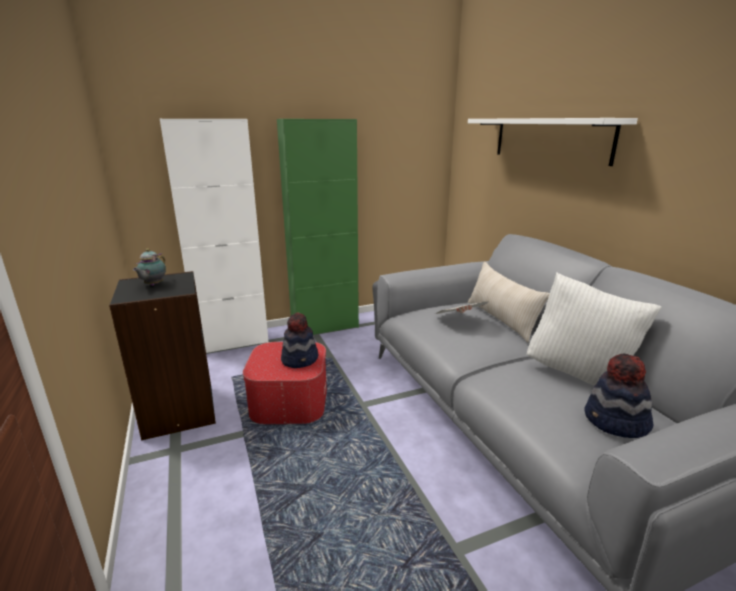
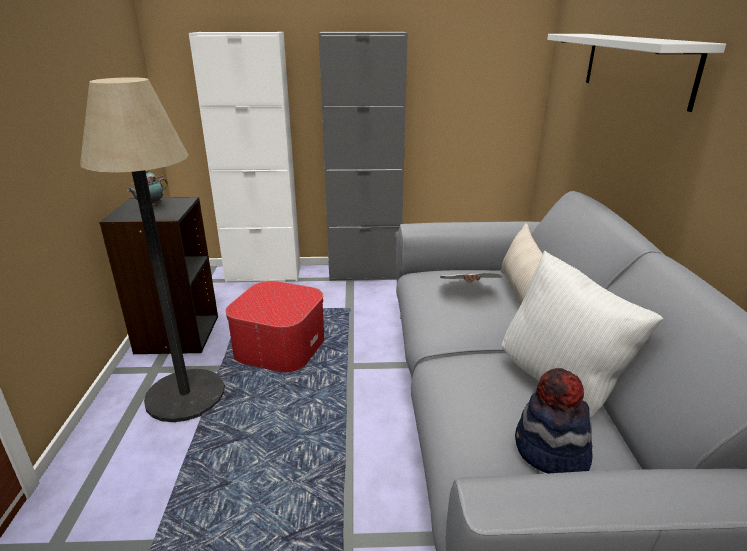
camera: 20 degrees right, 5 degrees up
(224, 466) = (185, 395): none -> floor lamp
(300, 359) = (289, 304): hat -> none
(325, 326) = (364, 273): green cabinet -> grey cabinet

